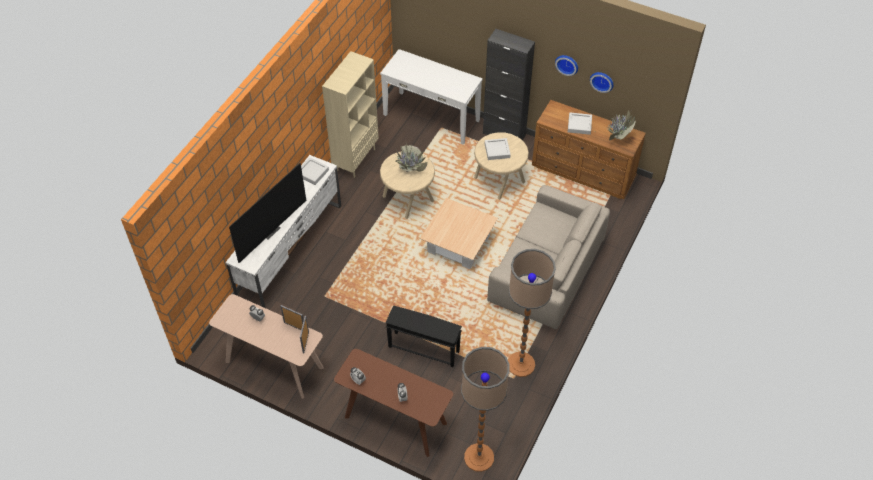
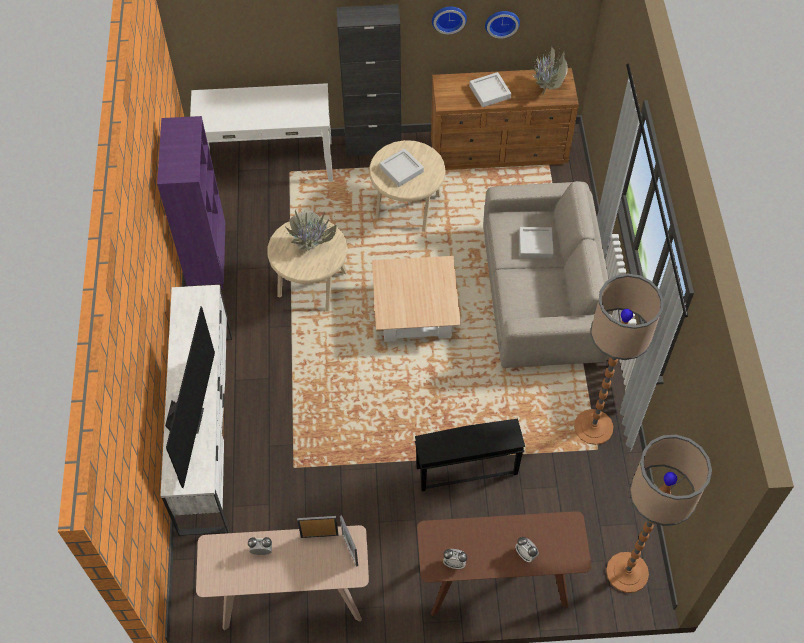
camera: 30 degrees left, 5 degrees up
(312, 173) = (194, 310): grey tray -> grey tray (535, 244)
(355, 159) = (208, 264): beige bookcase -> purple bookcase

